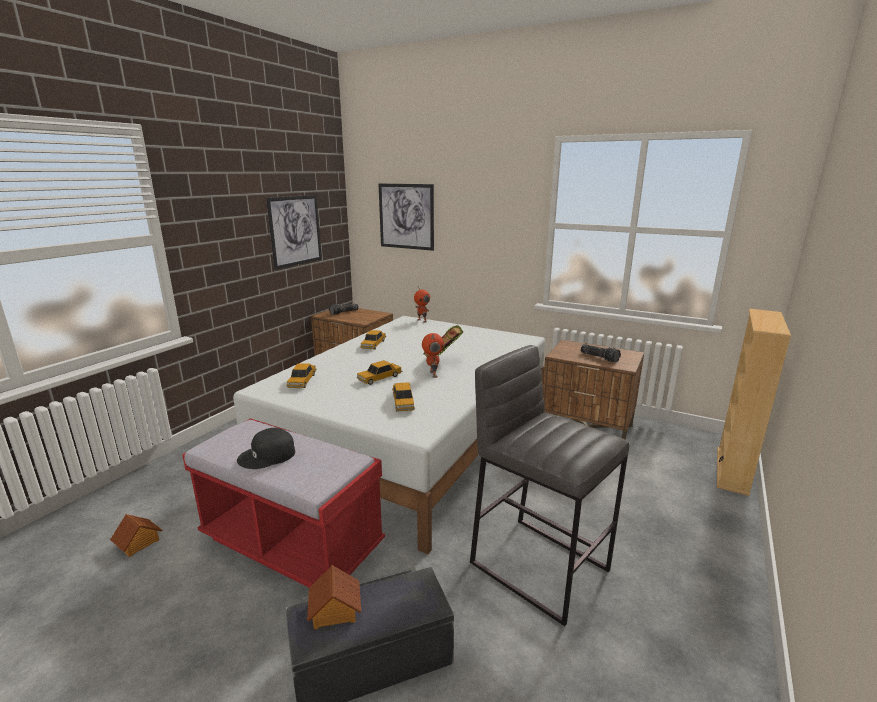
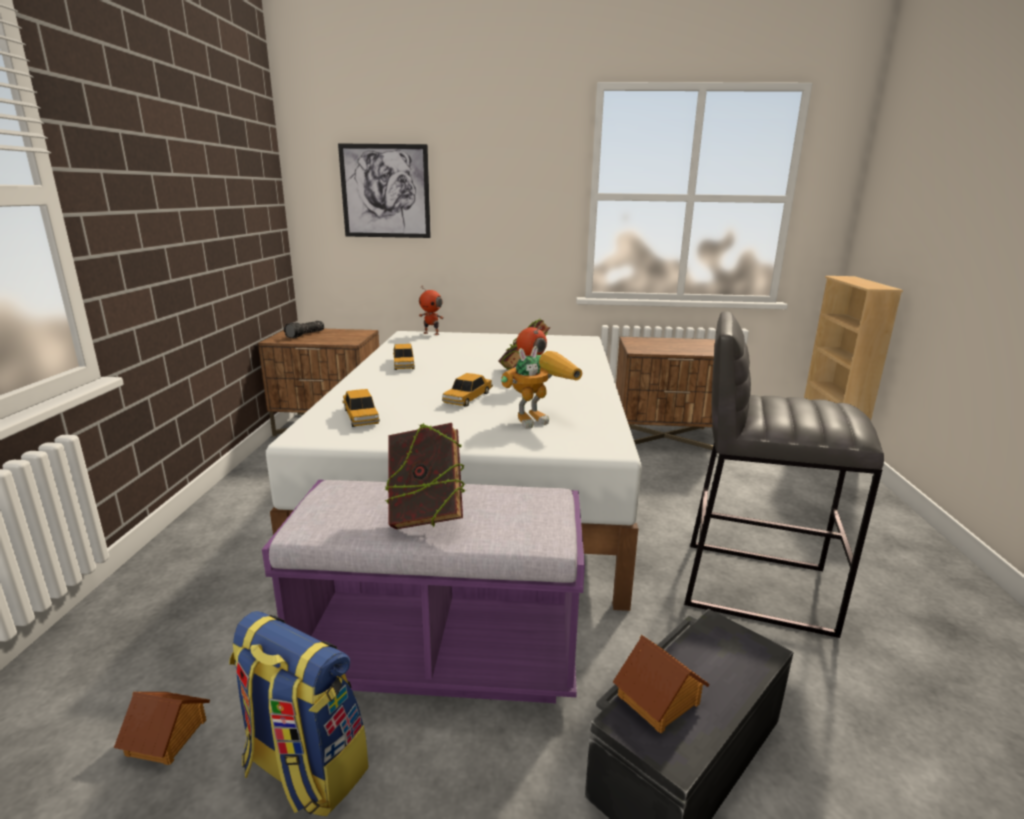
camera: 25 degrees left, 0 degrees up
(178, 582) = (304, 769): none -> backpack
(268, 456) = (426, 516): black cap -> book
(292, 543) = (440, 653): red bench -> purple bench
(295, 230) = (231, 207): picture -> none
(403, 402) = (539, 418): toy car -> toy robot
(600, 357) = (683, 348): flashlight -> none

